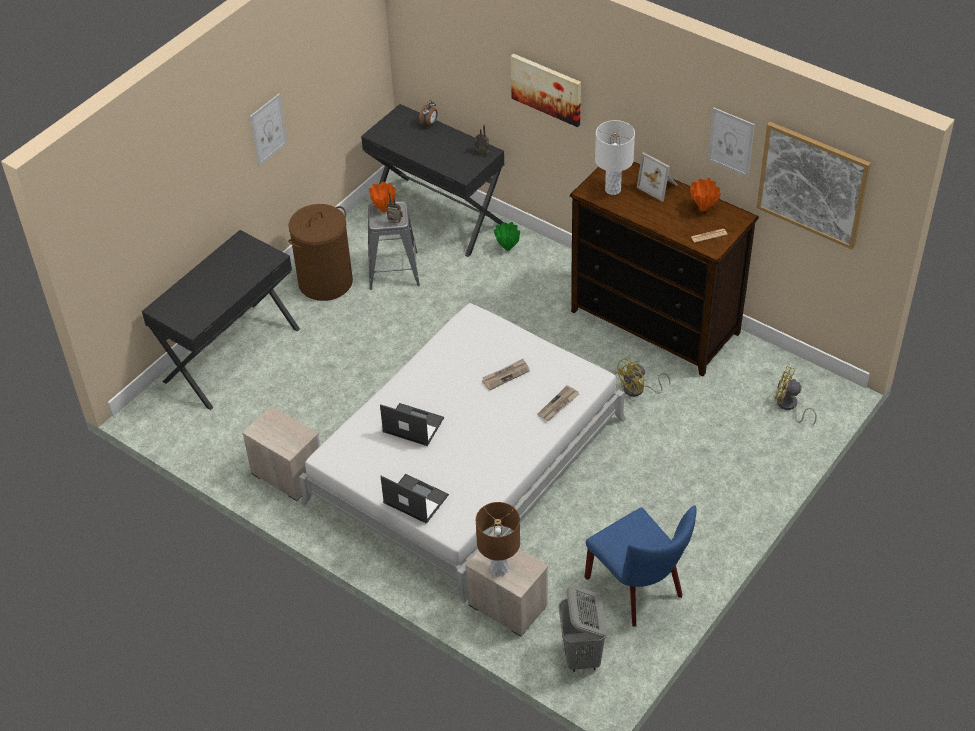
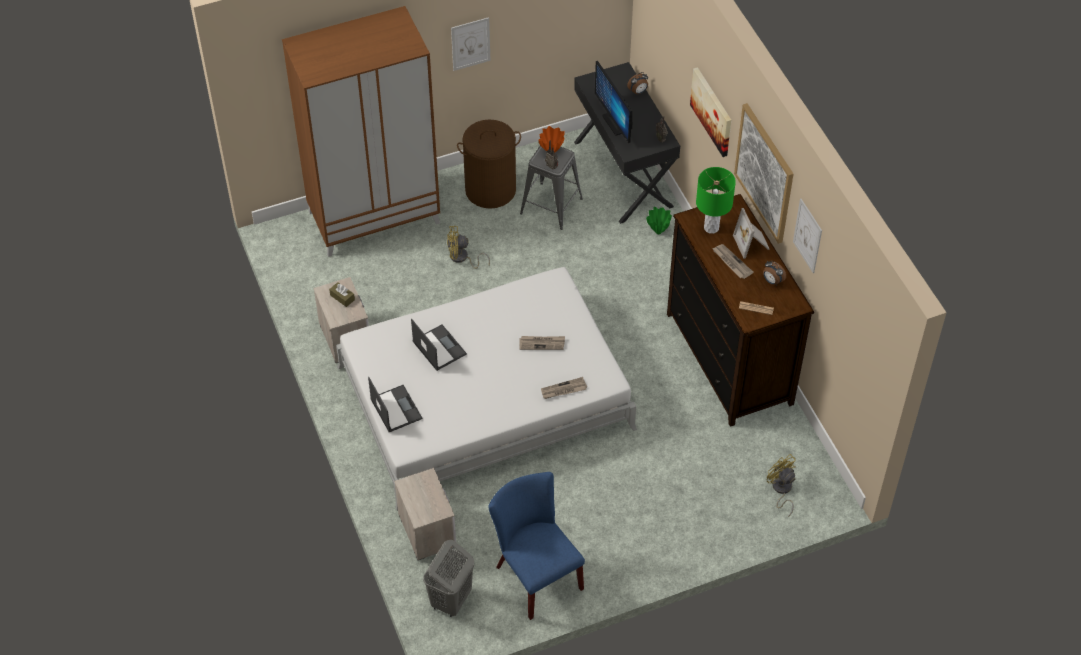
camera: 30 degrees right, 5 degrees up
(231, 354) = (374, 216): black desk -> brown wardrobe
(279, 427) = (342, 297): none -> brown tissue box
(430, 156) = (615, 123): none -> monitor
(499, 569) = (416, 497): brown table lamp -> none
(612, 190) = (711, 227): white table lamp -> green table lamp
(638, 390) = (667, 410): yellow fan -> yellow fan (462, 258)
(639, 590) = (534, 574): blue chair -> blue chair turned 150 degrees clockwise
(655, 209) = (731, 262): none -> newspaper
(703, 208) = (772, 281): orange vase -> alarm clock
(812, 184) = (848, 307): picture -> picture (765, 173)

